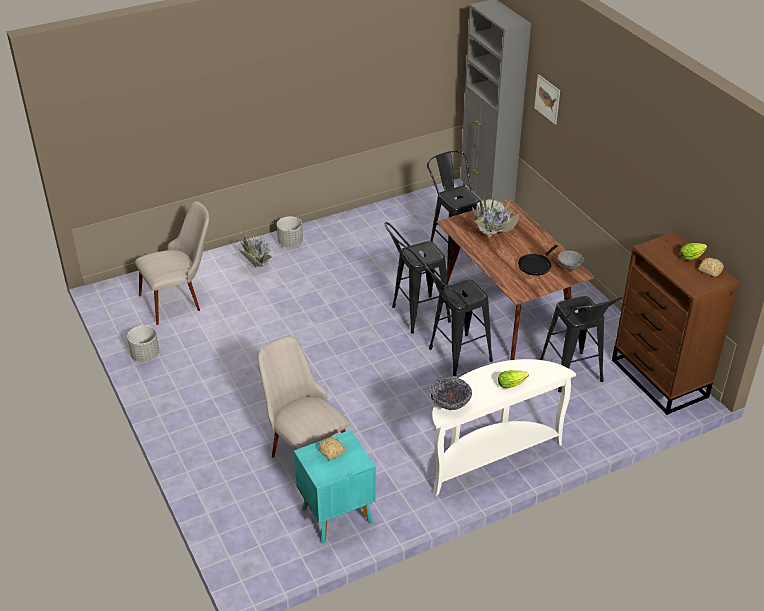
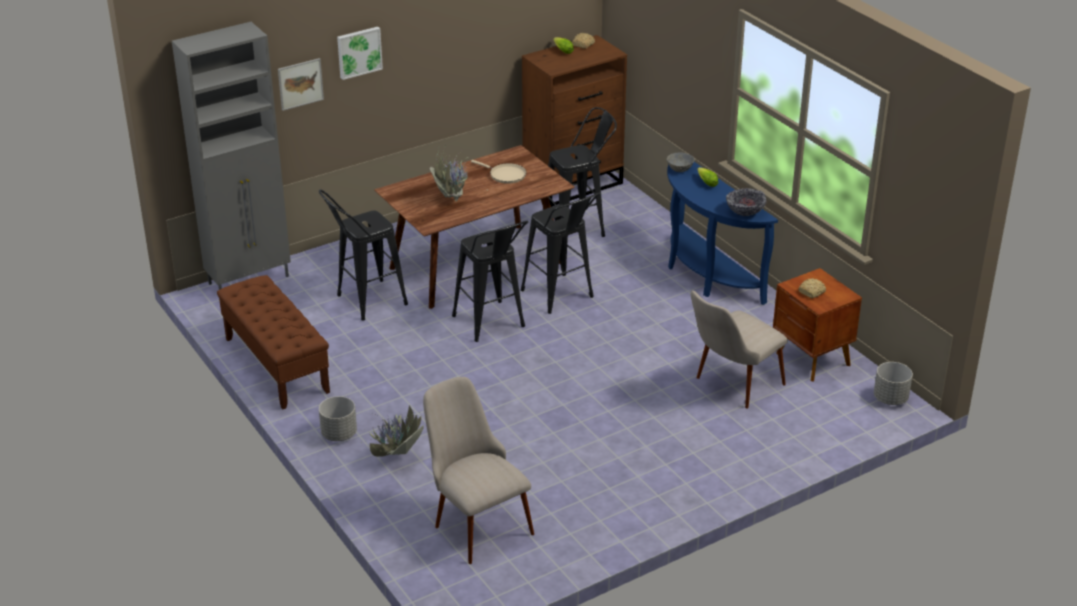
camera: 95 degrees left, 5 degrees down
(145, 355) = (598, 534): grey planter -> grey planter (890, 398)
(335, 515) = (812, 360): turquoise nightstand -> brown nightstand
(375, 216) = (276, 365): none -> brown bench
(489, 456) = (705, 275): white console table -> blue console table
(535, 265) = (505, 175): black frying pan -> beige frying pan
(569, 267) = (505, 157): grey bowl -> grey bowl (679, 169)
(581, 110) = (359, 52): none -> picture

